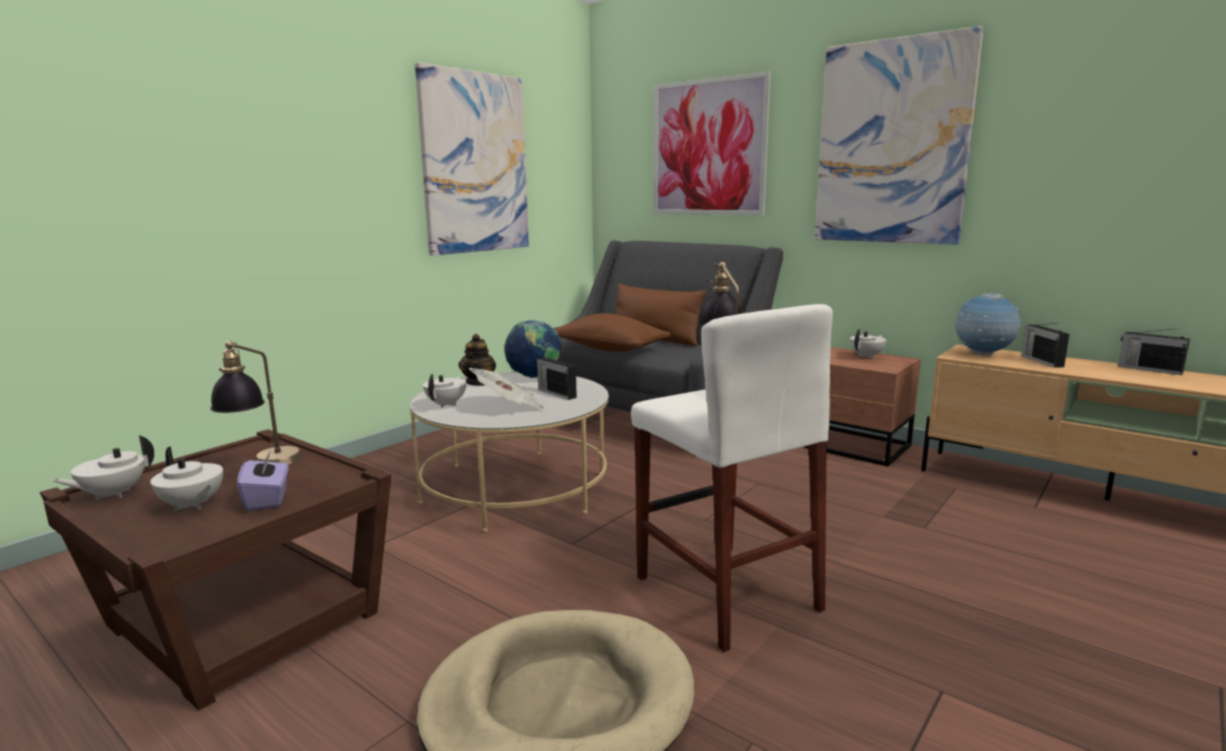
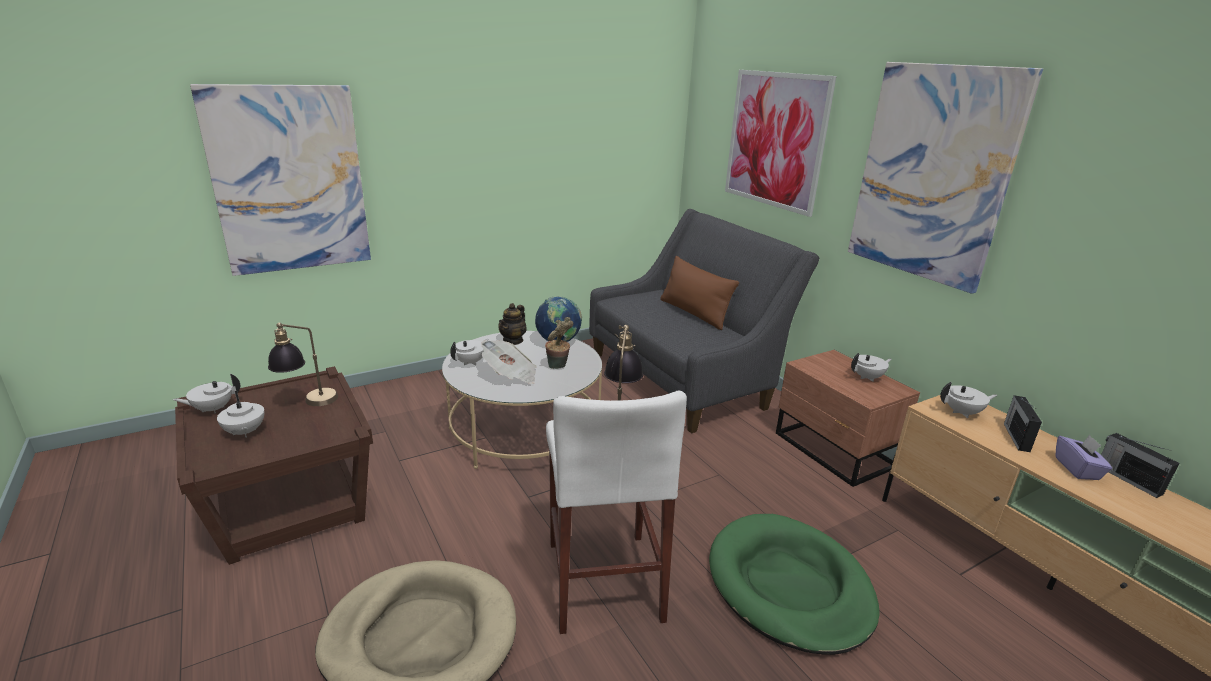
camera: 20 degrees right, 10 degrees up
(267, 499) = (287, 439): purple tissue box -> purple tissue box (1077, 469)
(475, 163) = (559, 140): picture -> picture (289, 180)
(556, 393) = (558, 367): radio -> potted plant
(610, 349) = (644, 319): brown pillow -> none
(908, 550) = (789, 586): none -> green dog bed
(983, 355) = (962, 413): globe -> white teapot

